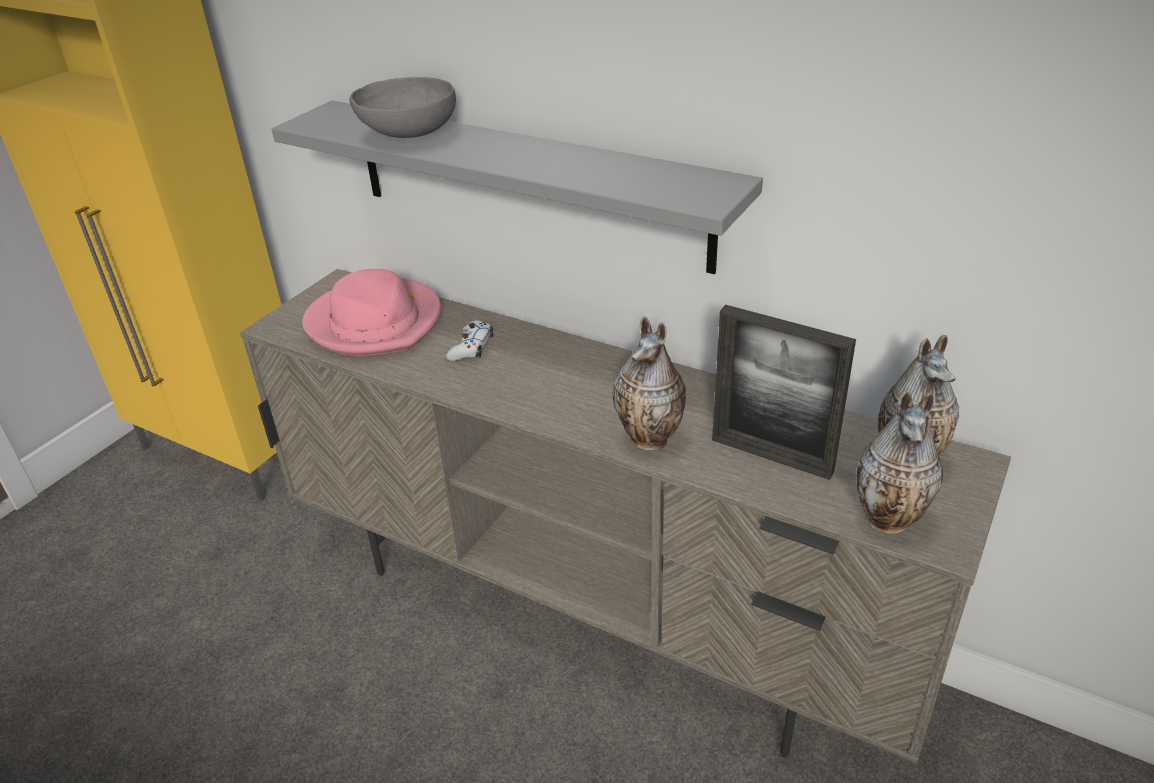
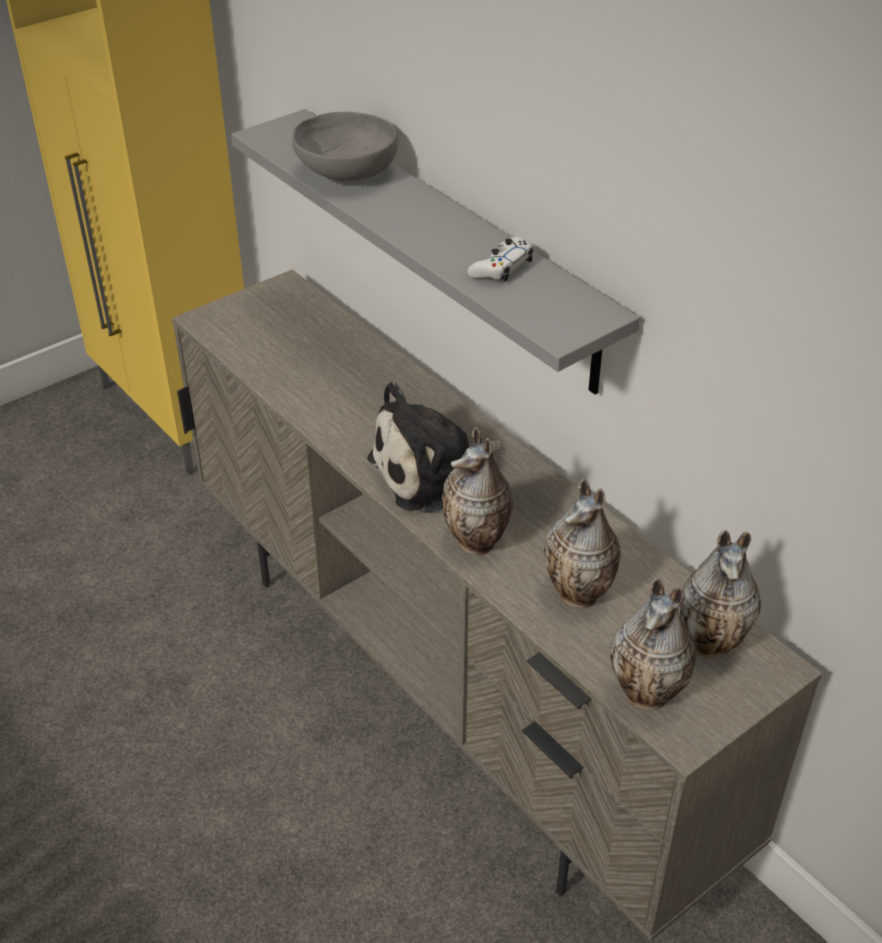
camera: 20 degrees right, 5 degrees up
(376, 322) = (296, 341): pink hat -> none
(471, 347) = (369, 395): white game controller -> white game controller (501, 268)
(571, 393) = (433, 472): none -> plush toy
(771, 456) = (580, 595): picture frame -> vase

